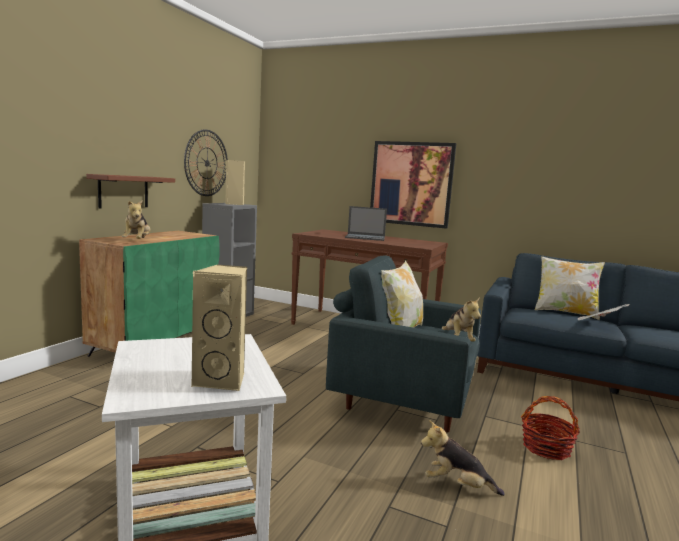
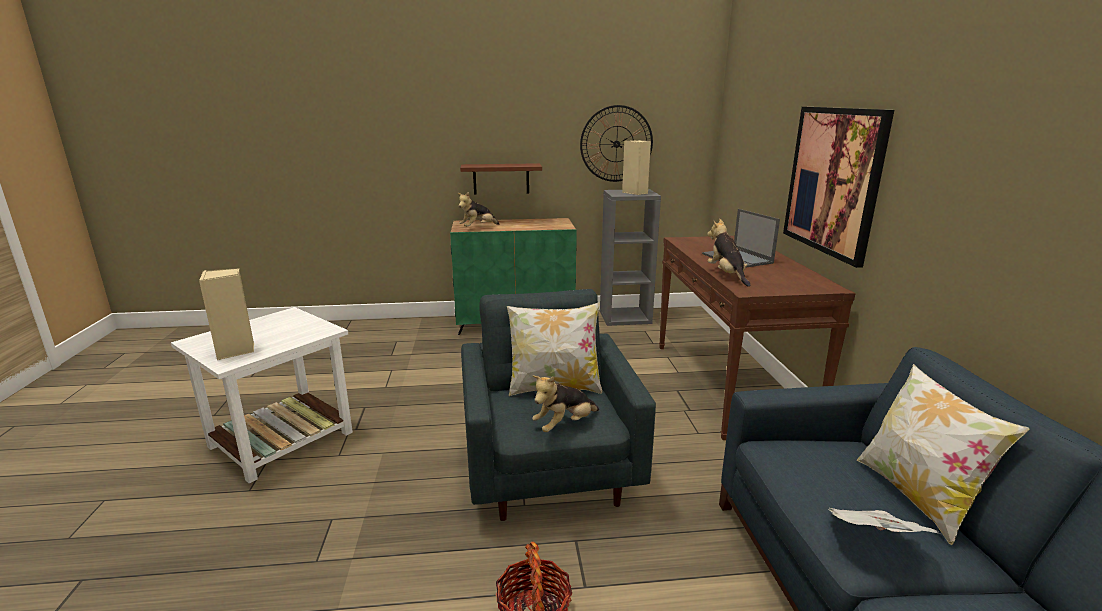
camera: 60 degrees right, 10 degrees up
(457, 486) = (389, 552): plush toy -> plush toy (726, 275)

